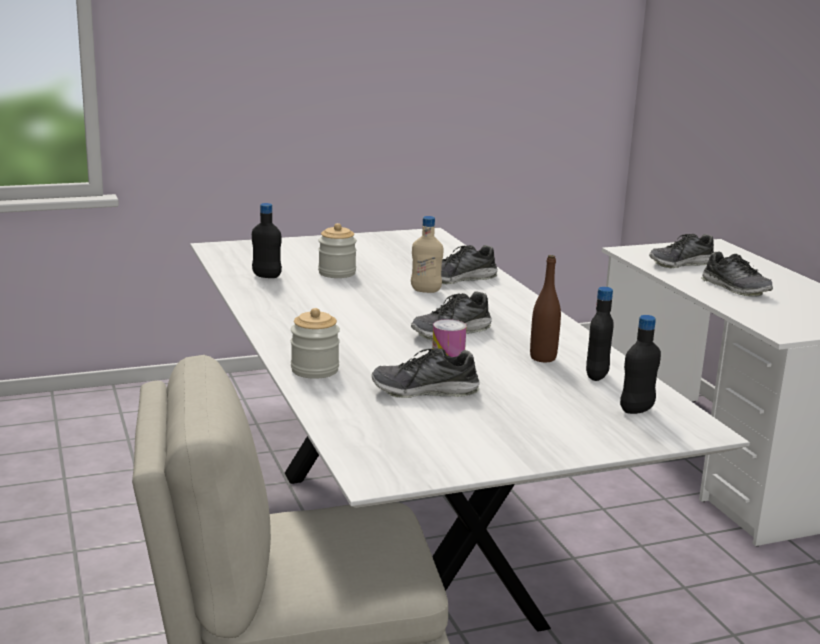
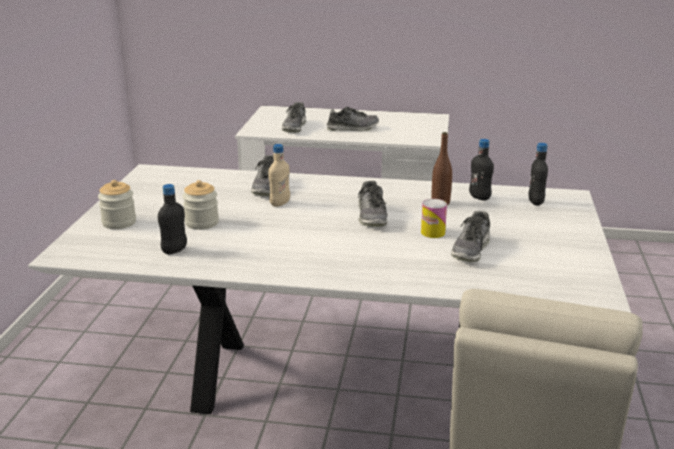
camera: 60 degrees left, 5 degrees up
(315, 370) = (407, 277): jar -> jar (119, 222)

